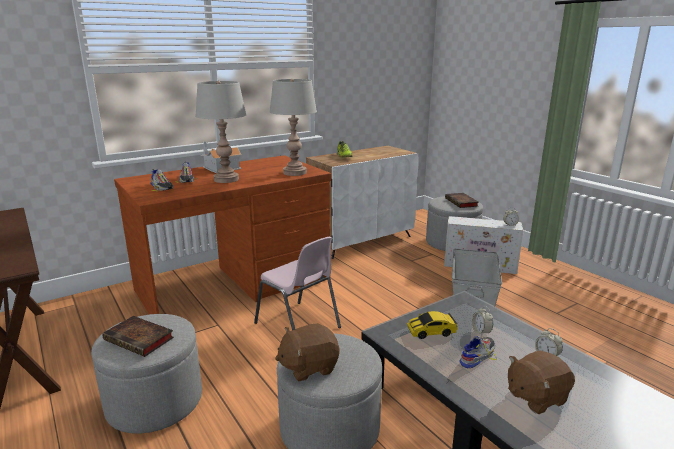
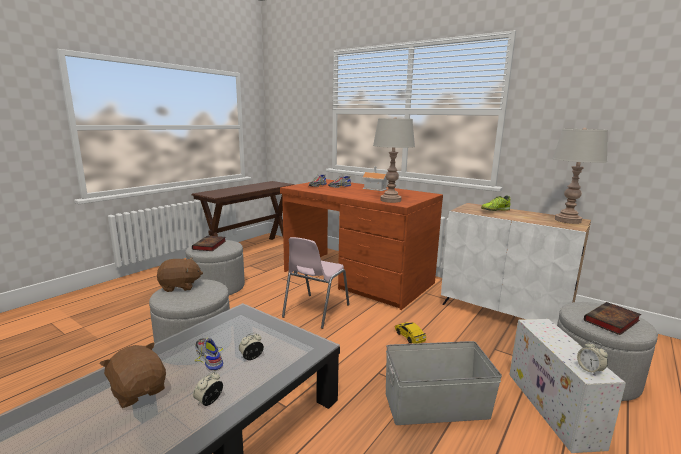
camera: 70 degrees right, 5 degrees down
(226, 179) = (349, 191): grey table lamp -> grey table lamp (567, 220)
(308, 367) = (180, 286): brown plush toy -> brown plush toy turned 120 degrees clockwise
(431, 332) = (246, 331): toy car -> toy car (409, 337)
(477, 355) = (209, 356): shoe -> shoe turned 150 degrees counterclockwise

